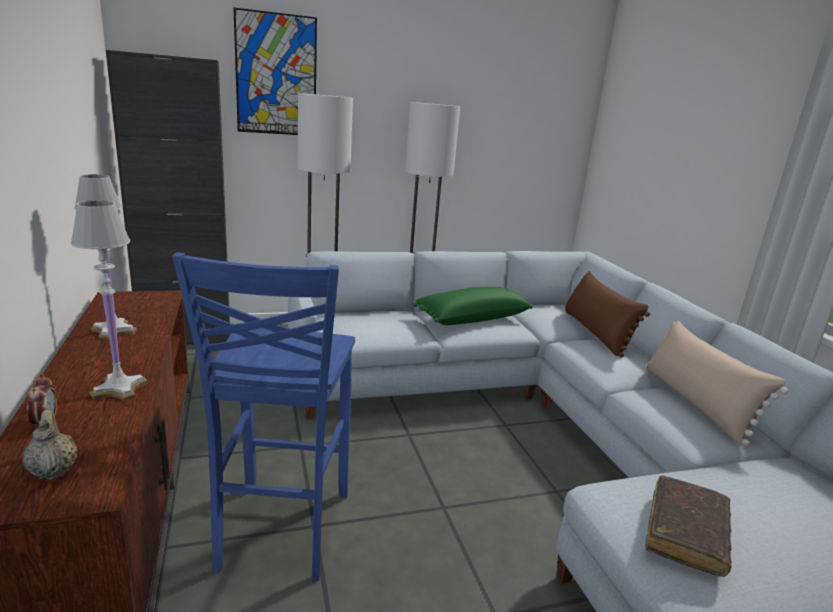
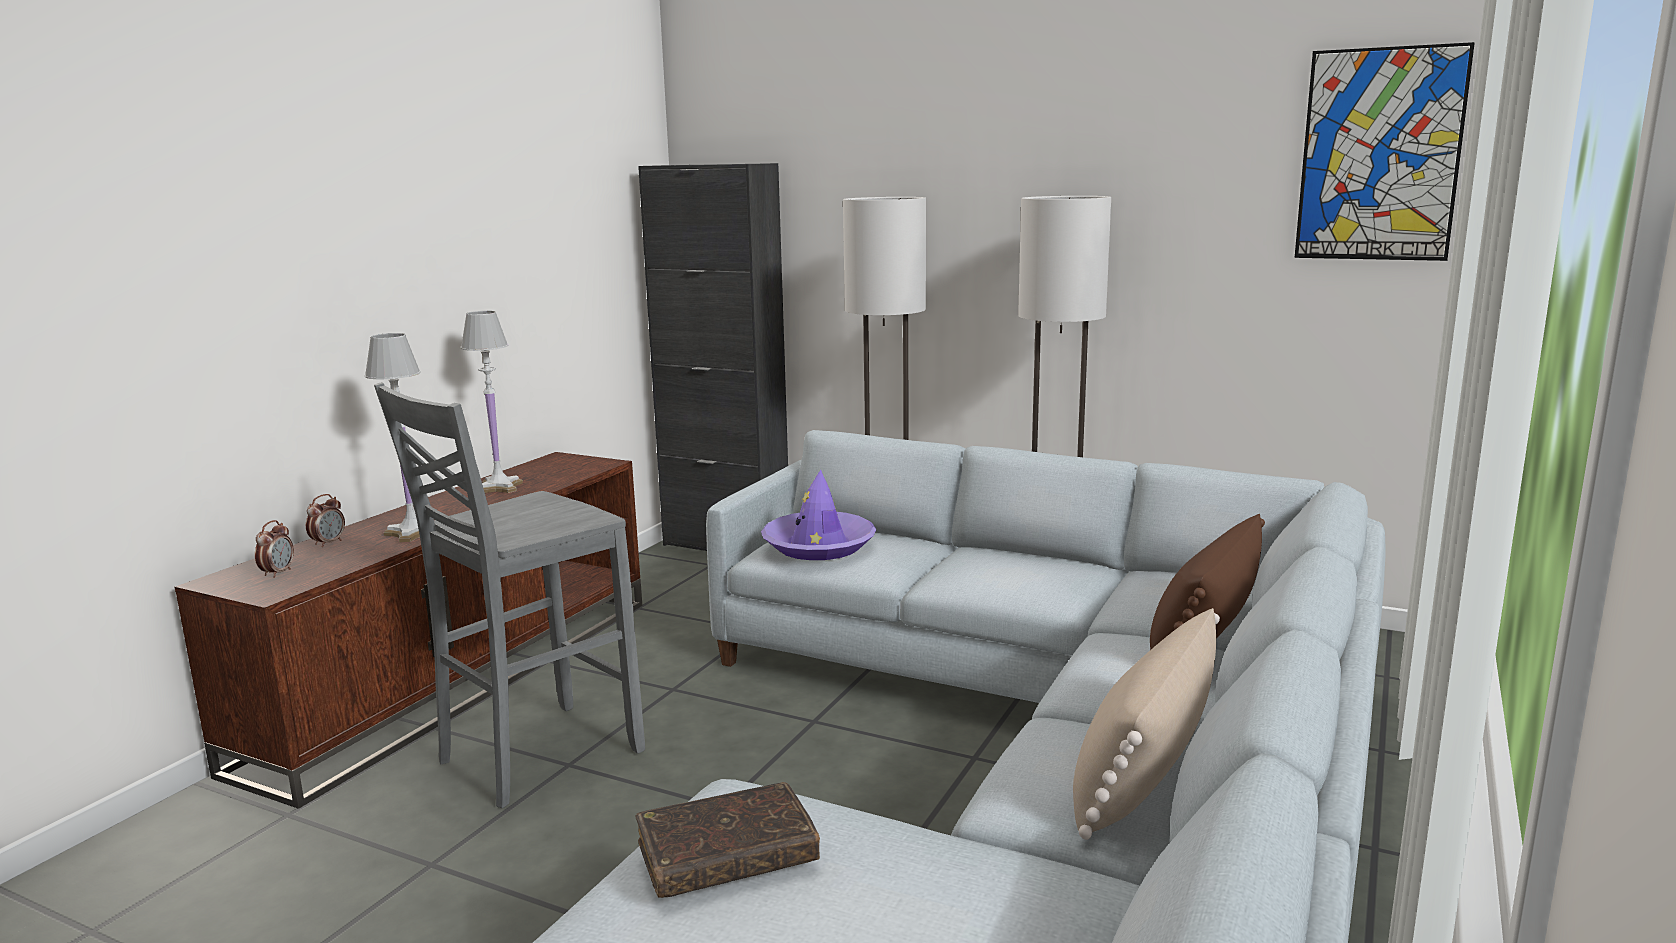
camera: 45 degrees right, 5 degrees down
(53, 470) = (278, 573): beige teapot -> alarm clock
(276, 75) = (854, 173): picture -> picture (1380, 155)
(281, 532) = (534, 756): blue stool -> grey stool
(362, 326) = (819, 546): none -> purple hat
(471, 318) = (1009, 568): green pillow -> none

